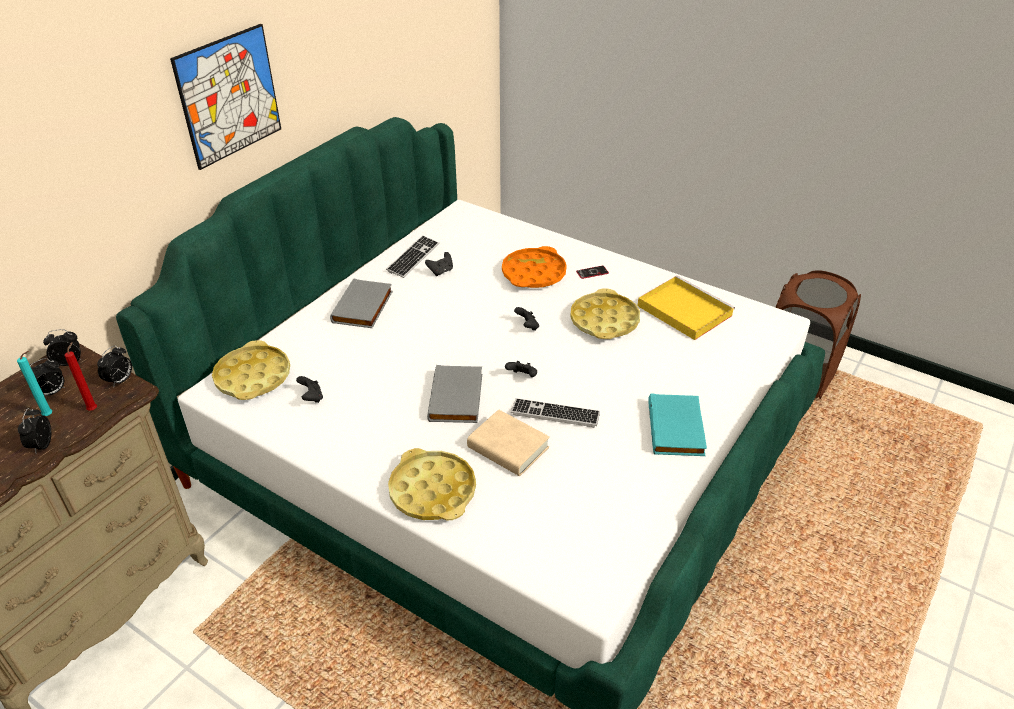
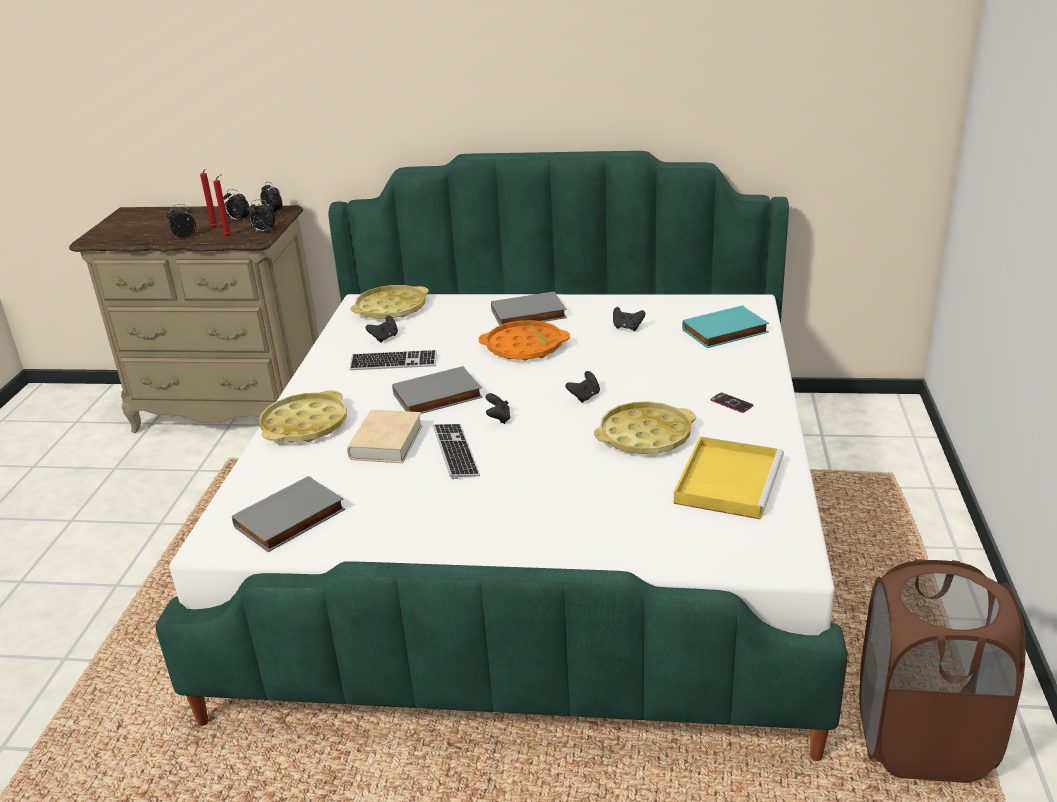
camera: 65 degrees right, 10 degrees down
(50, 415) = (215, 228): turquoise candle -> red candle
(229, 96) = (495, 66): picture -> none
(413, 258) = (633, 309): keyboard -> keyboard (394, 362)
(533, 273) = (685, 372): orange tray -> orange tray (524, 347)
(589, 536) = (291, 520): none -> grey book
(677, 429) = (492, 532): turquoise book -> turquoise book (725, 332)

